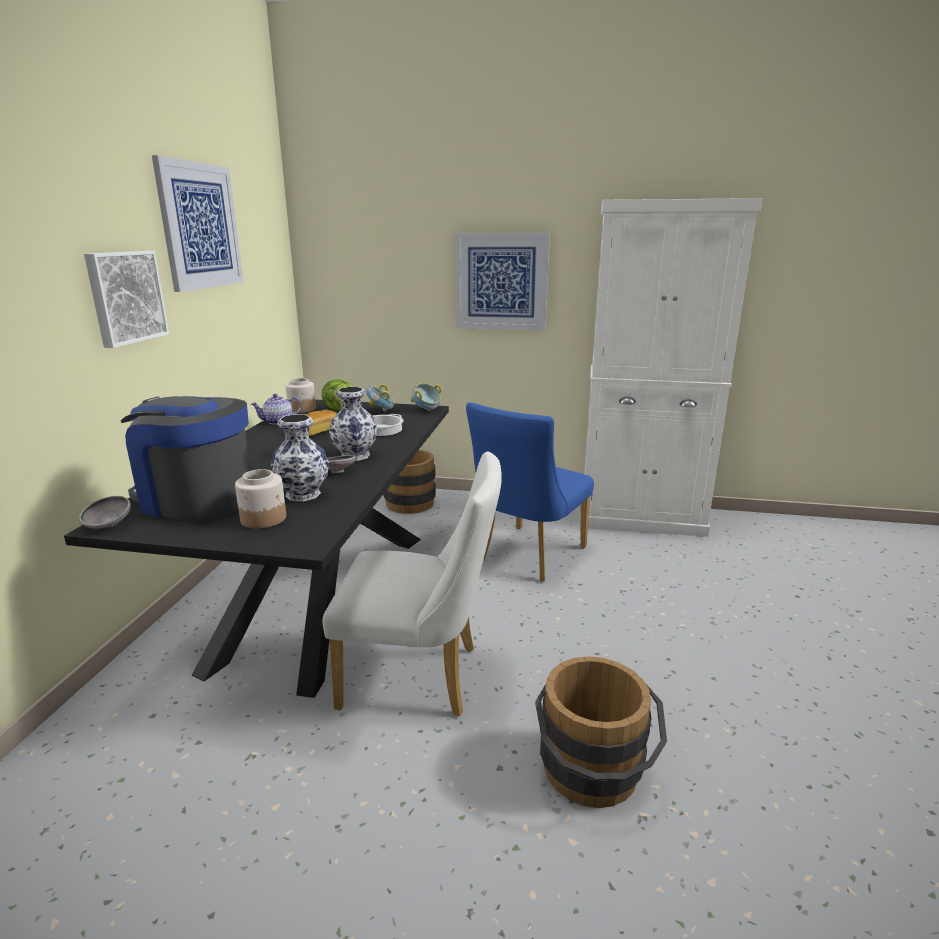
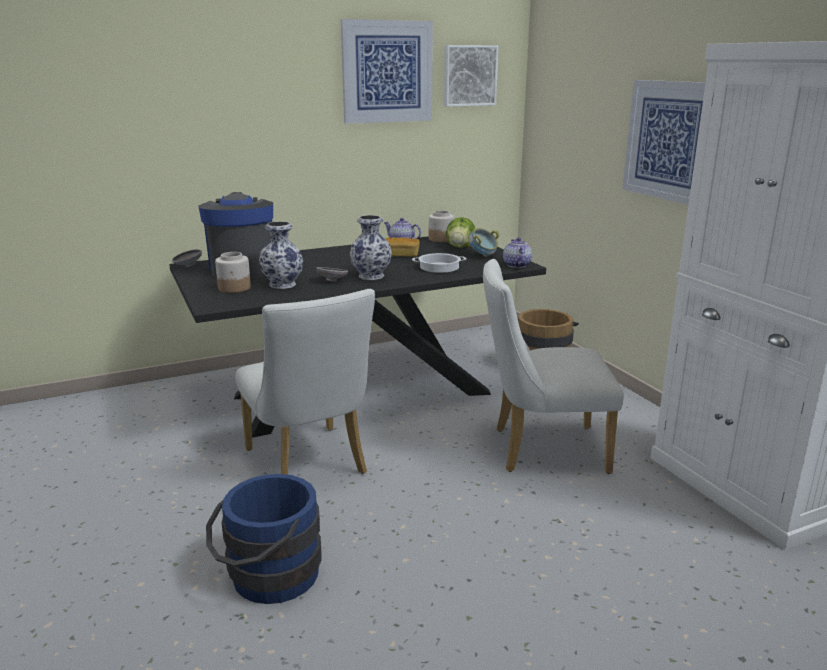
camera: 55 degrees right, 0 degrees up
(125, 297) = (291, 124): picture -> picture (469, 75)
(426, 410) = (516, 265): bowl -> teapot
(526, 556) = (540, 449): blue chair -> white chair
(592, 776) = (267, 578): brown bucket -> blue bucket

